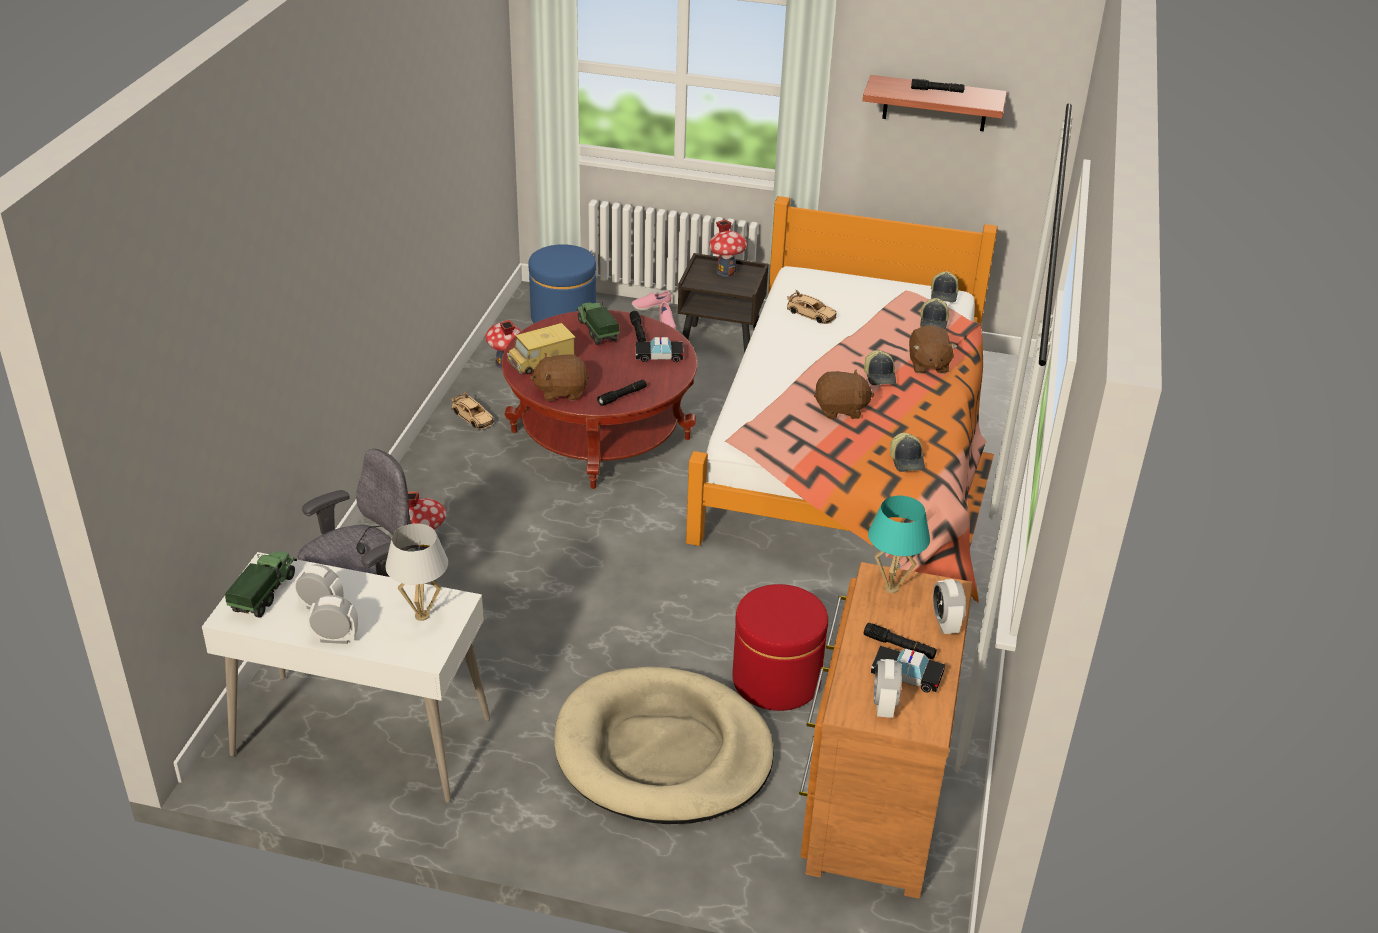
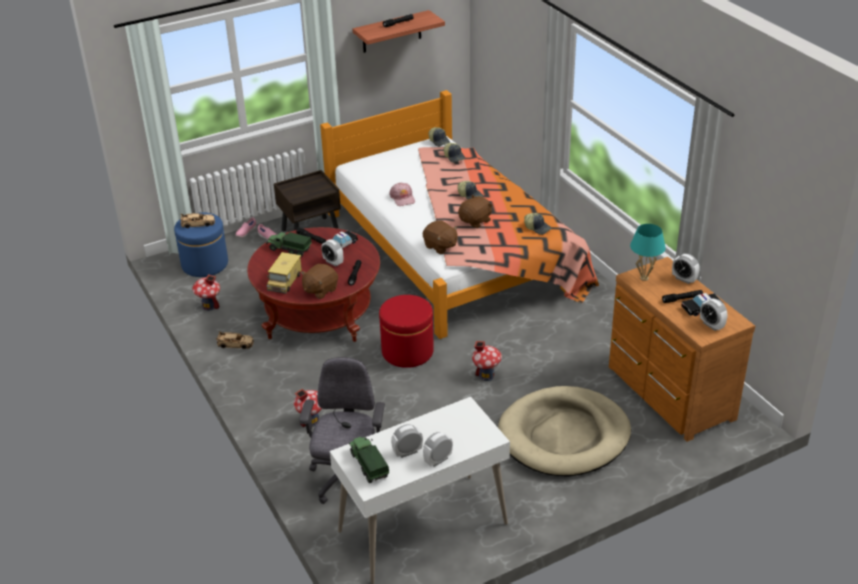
camera: 40 degrees left, 0 degrees up
(422, 616) = (460, 423): white table lamp -> none
(621, 370) = (333, 262): none -> alarm clock
(726, 271) = (304, 185): toy house -> toy house (486, 375)
(776, 680) = (565, 373): red ottoman -> red ottoman (407, 351)
(798, 338) = (402, 198): none -> pink cap
(811, 314) = (390, 183): beige toy car -> beige toy car (198, 224)
(928, 365) = (482, 179): brown plush toy -> brown plush toy (440, 246)

